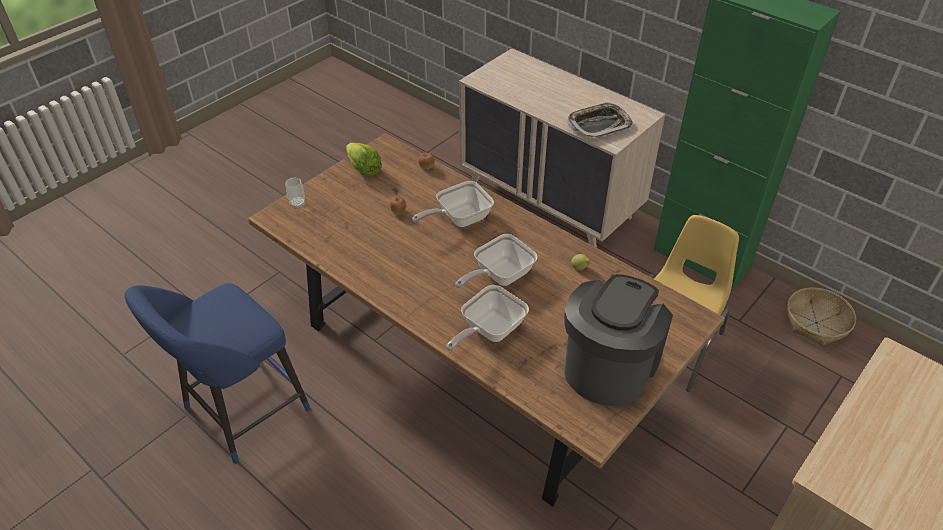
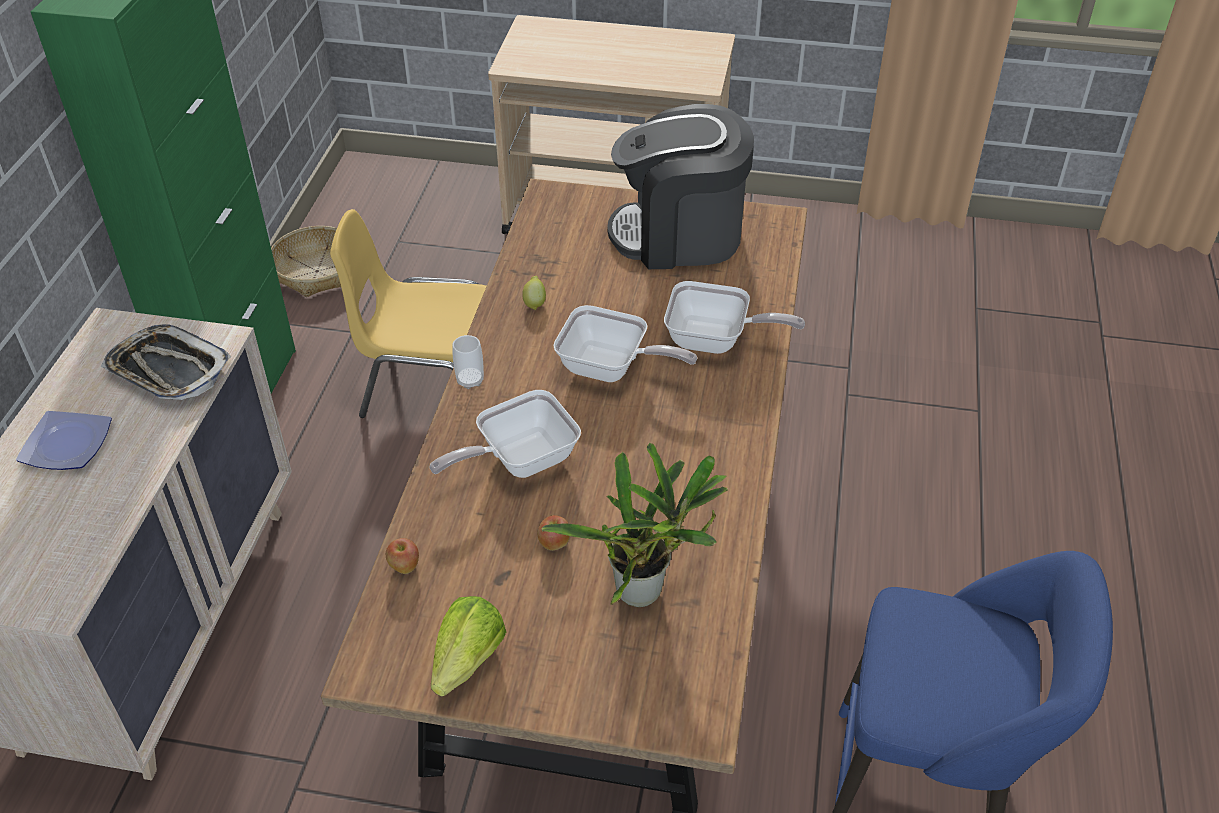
camera: 120 degrees left, 0 degrees up
(297, 204) = (639, 705): cup -> cup (470, 380)
(347, 228) = (646, 591): none -> potted plant
(459, 219) = (519, 460): frying pan -> frying pan turned 120 degrees clockwise
(565, 93) = (68, 446): none -> plate

